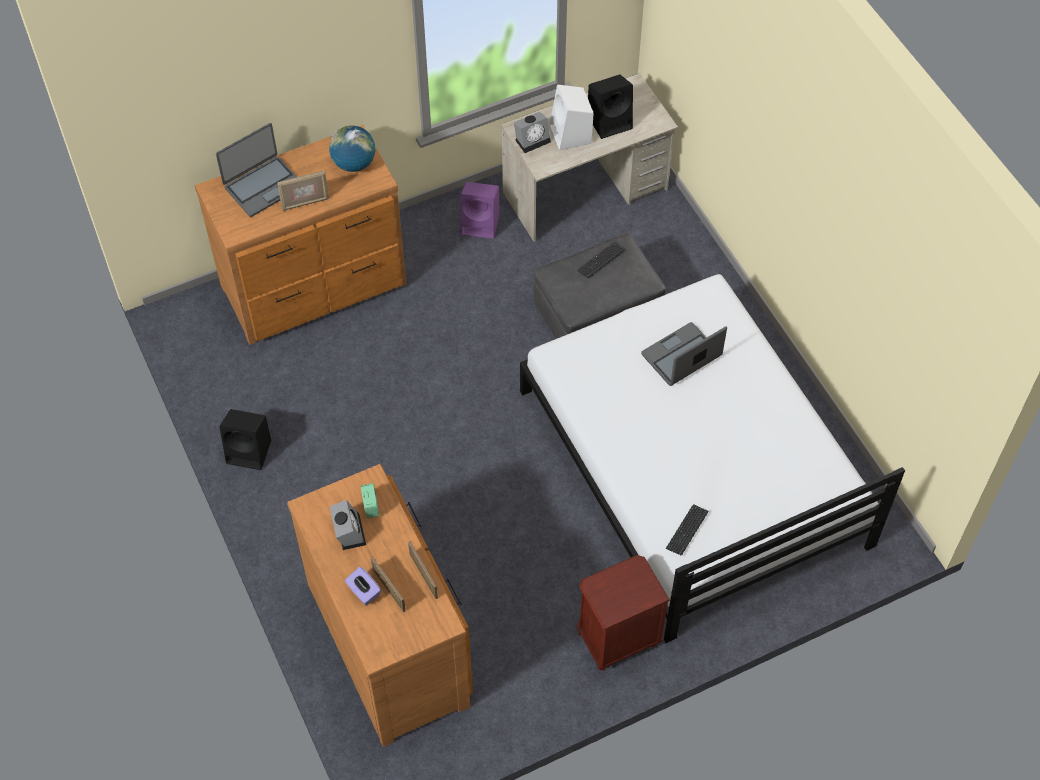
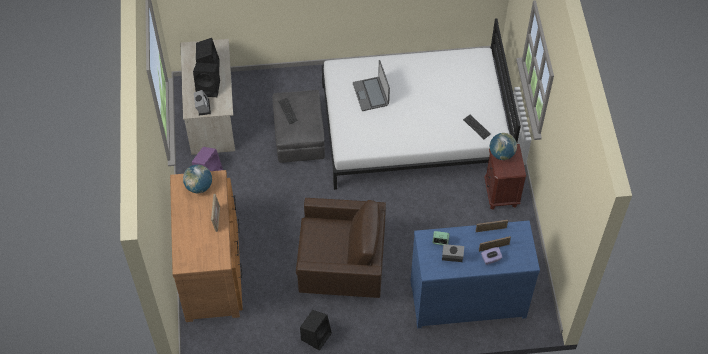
camera: 70 degrees left, 0 degrees up
(263, 186) = (193, 237): laptop -> none
(382, 446) = (341, 267): none -> brown armchair
(391, 642) = (467, 297): brown dresser -> blue dresser
(571, 135) = (209, 88): white speaker -> black speaker
(633, 577) = (501, 154): none -> globe

